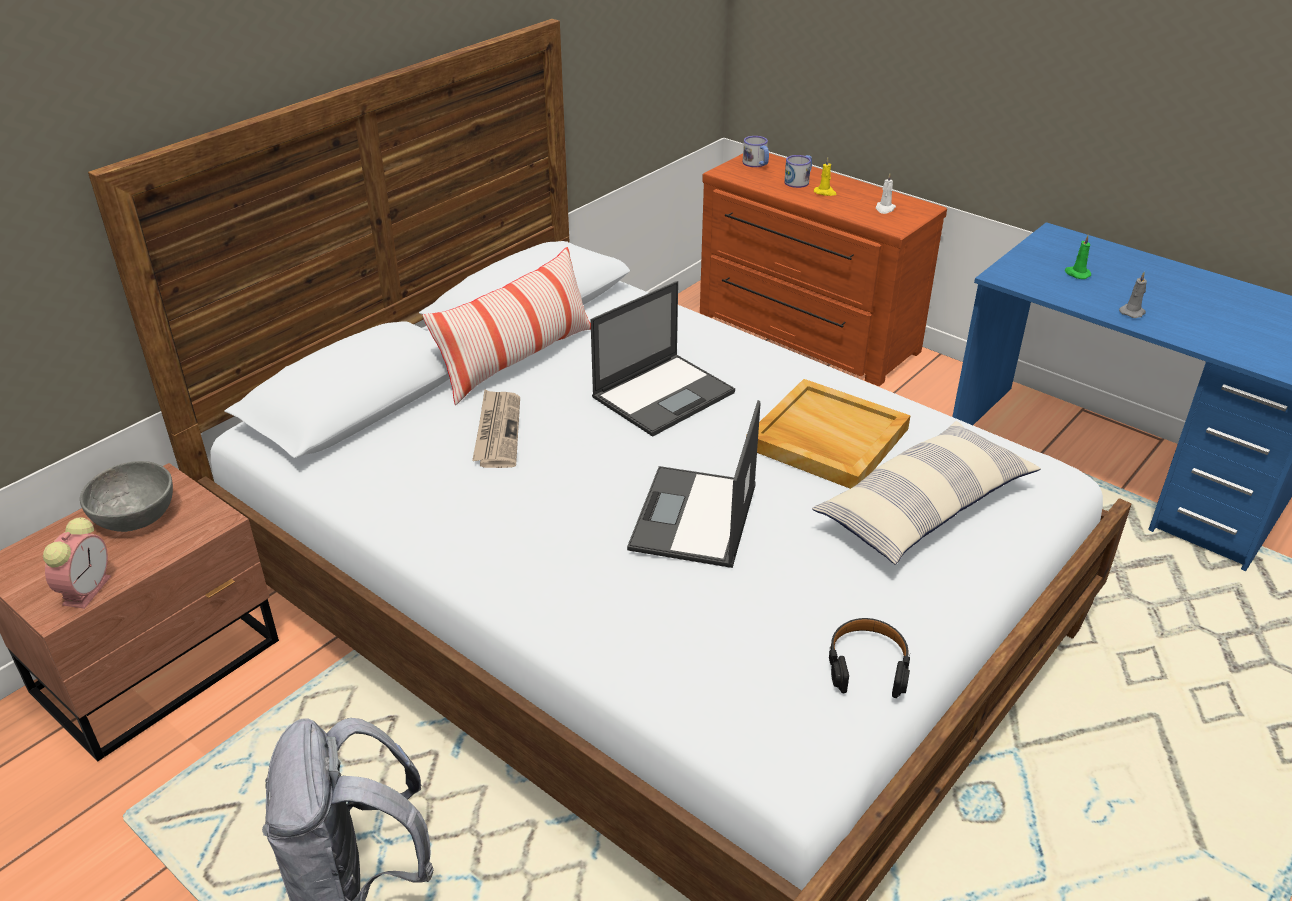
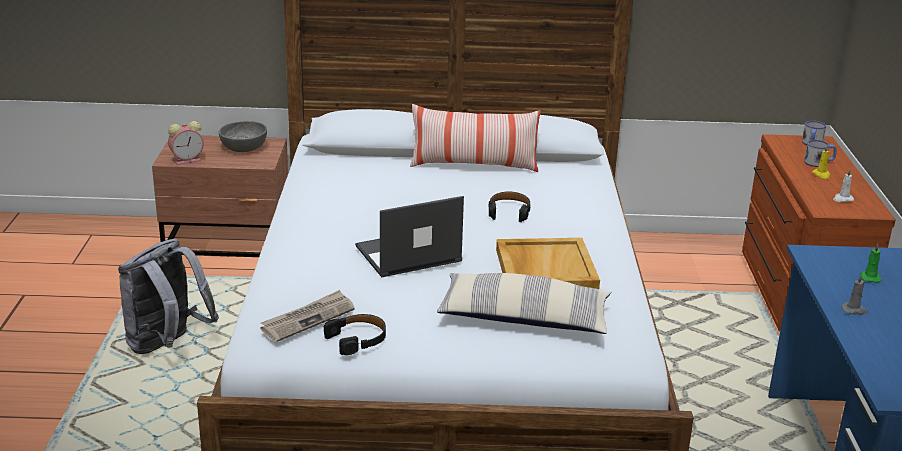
camera: 50 degrees right, 10 degrees down
(497, 431) = (404, 184): newspaper -> newspaper (308, 318)
(664, 394) = (509, 211): laptop -> black headphones

